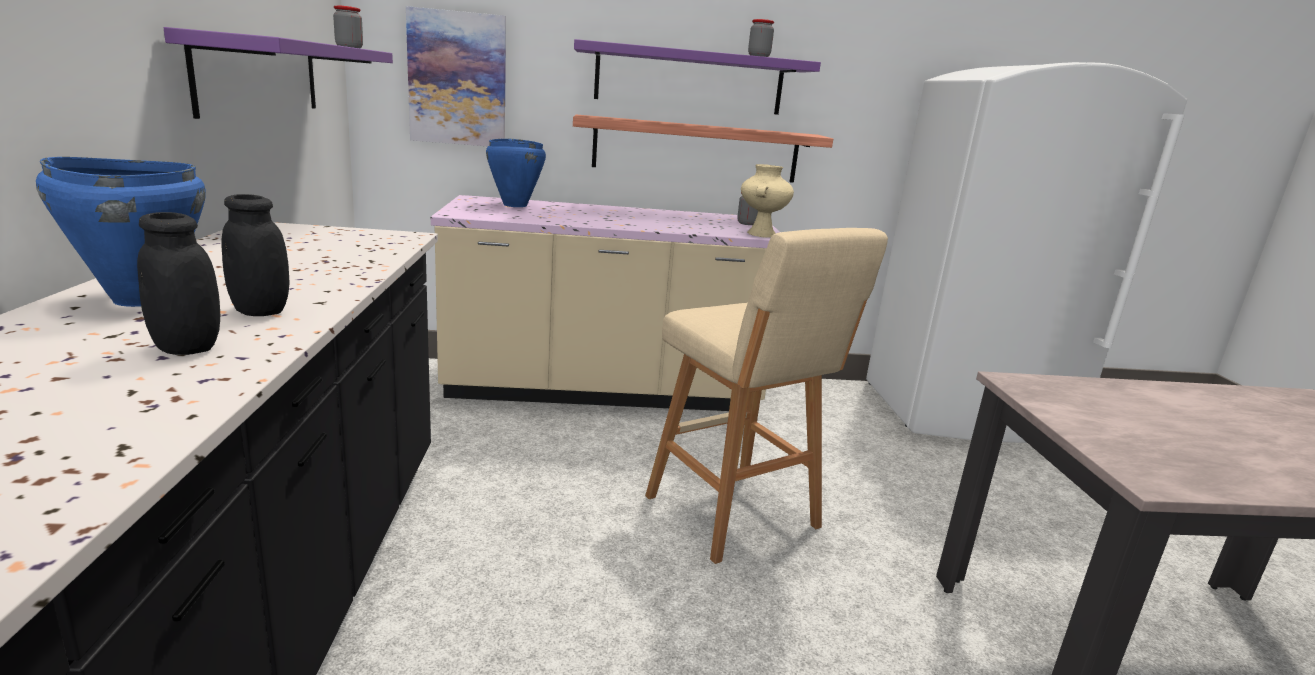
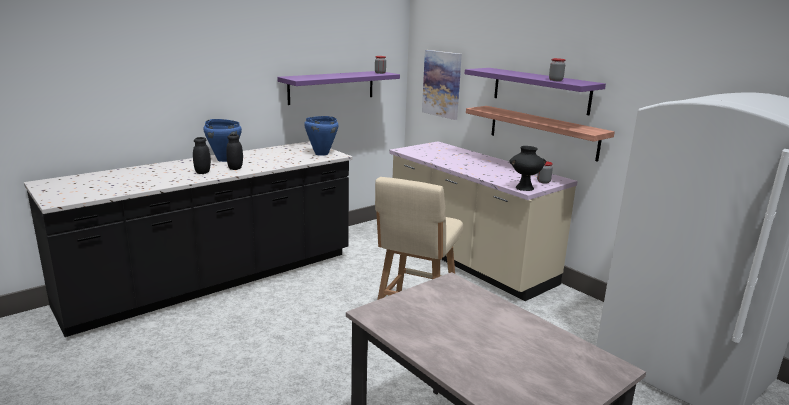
camera: 55 degrees right, 0 degrees up
(514, 205) = (444, 150): blue cooking pot -> blue cooking pot (321, 153)
(761, 234) = (524, 188): beige vase -> black vase

